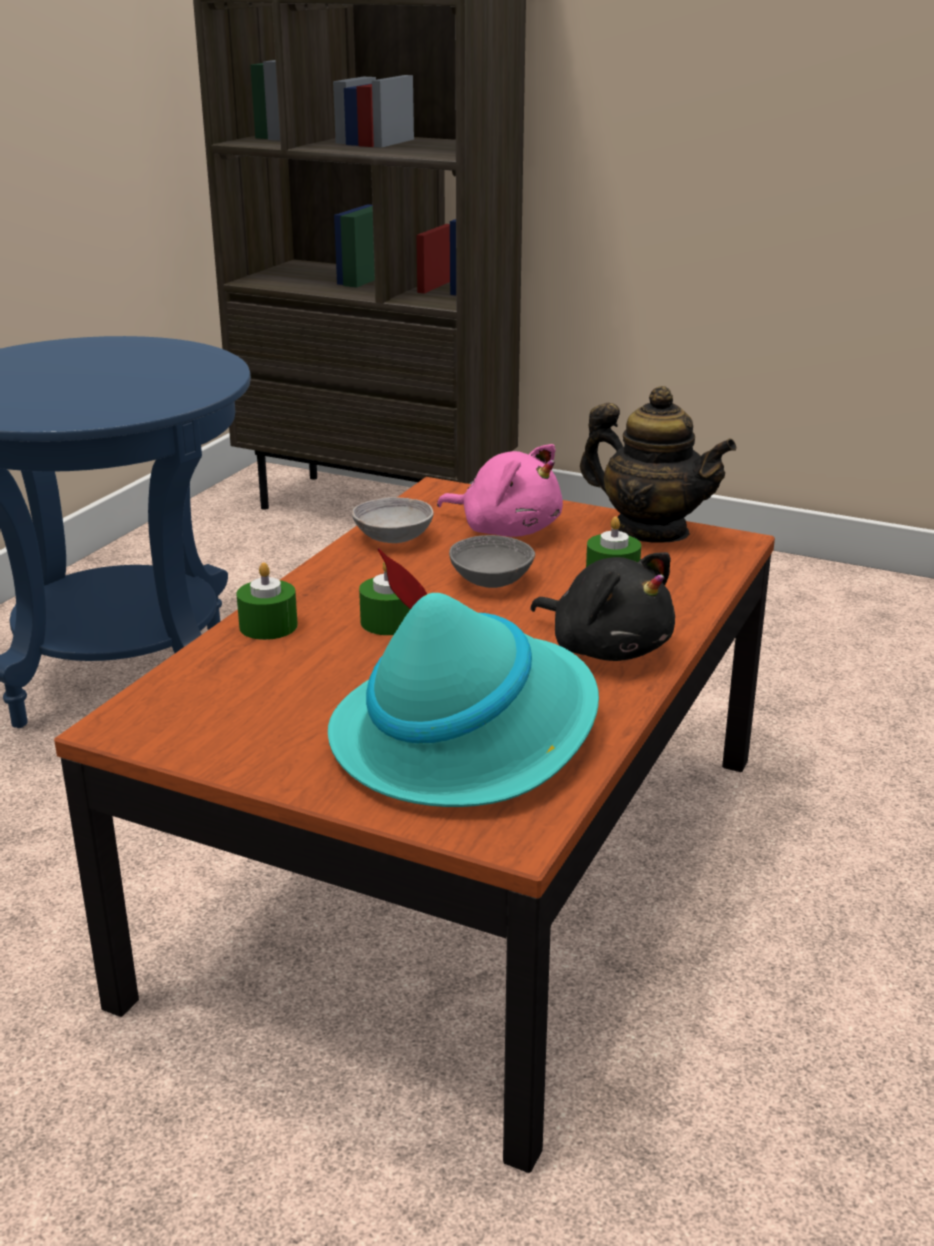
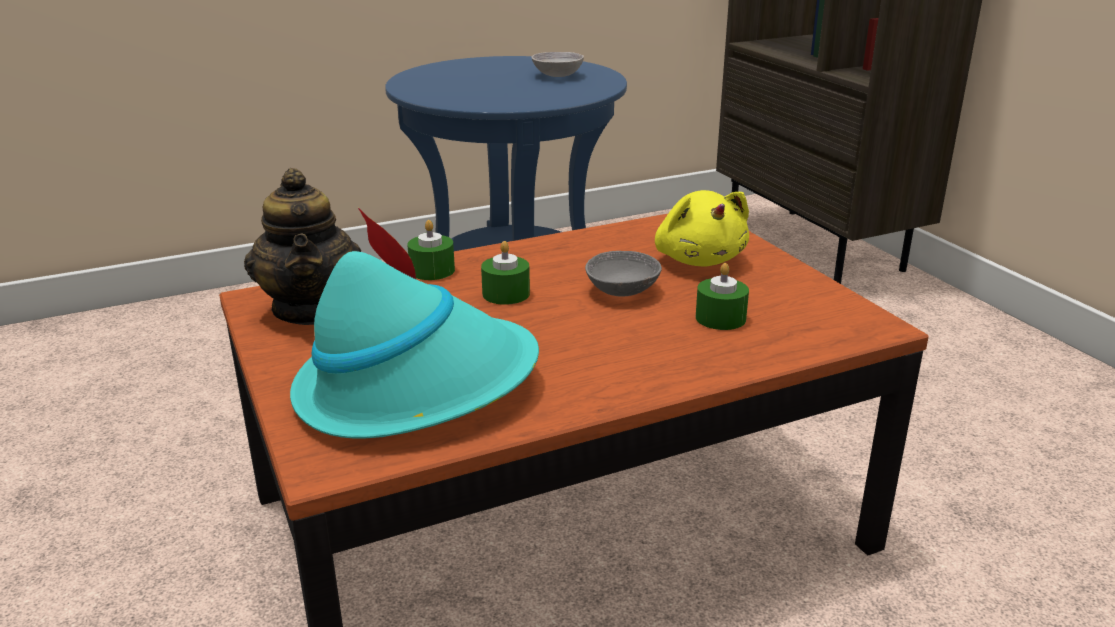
camera: 40 degrees right, 0 degrees up
(393, 538) = (607, 241): grey bowl -> grey bowl (557, 75)
(506, 530) = (699, 259): pink plush toy -> yellow plush toy
(606, 648) = (619, 368): black plush toy -> none
(651, 531) = (815, 295): teapot -> teapot (312, 309)

